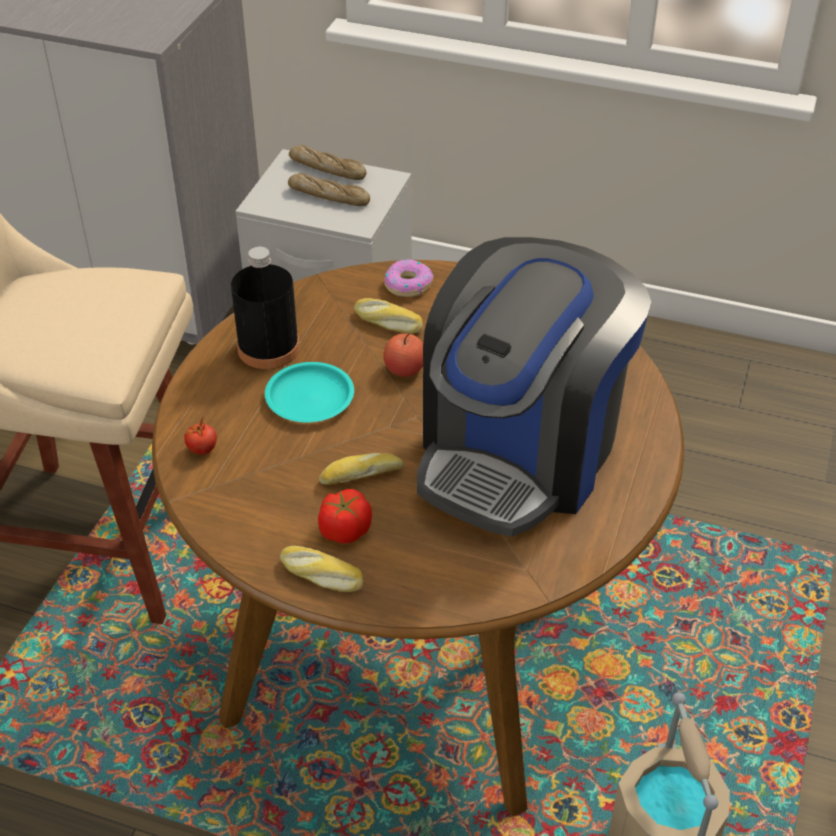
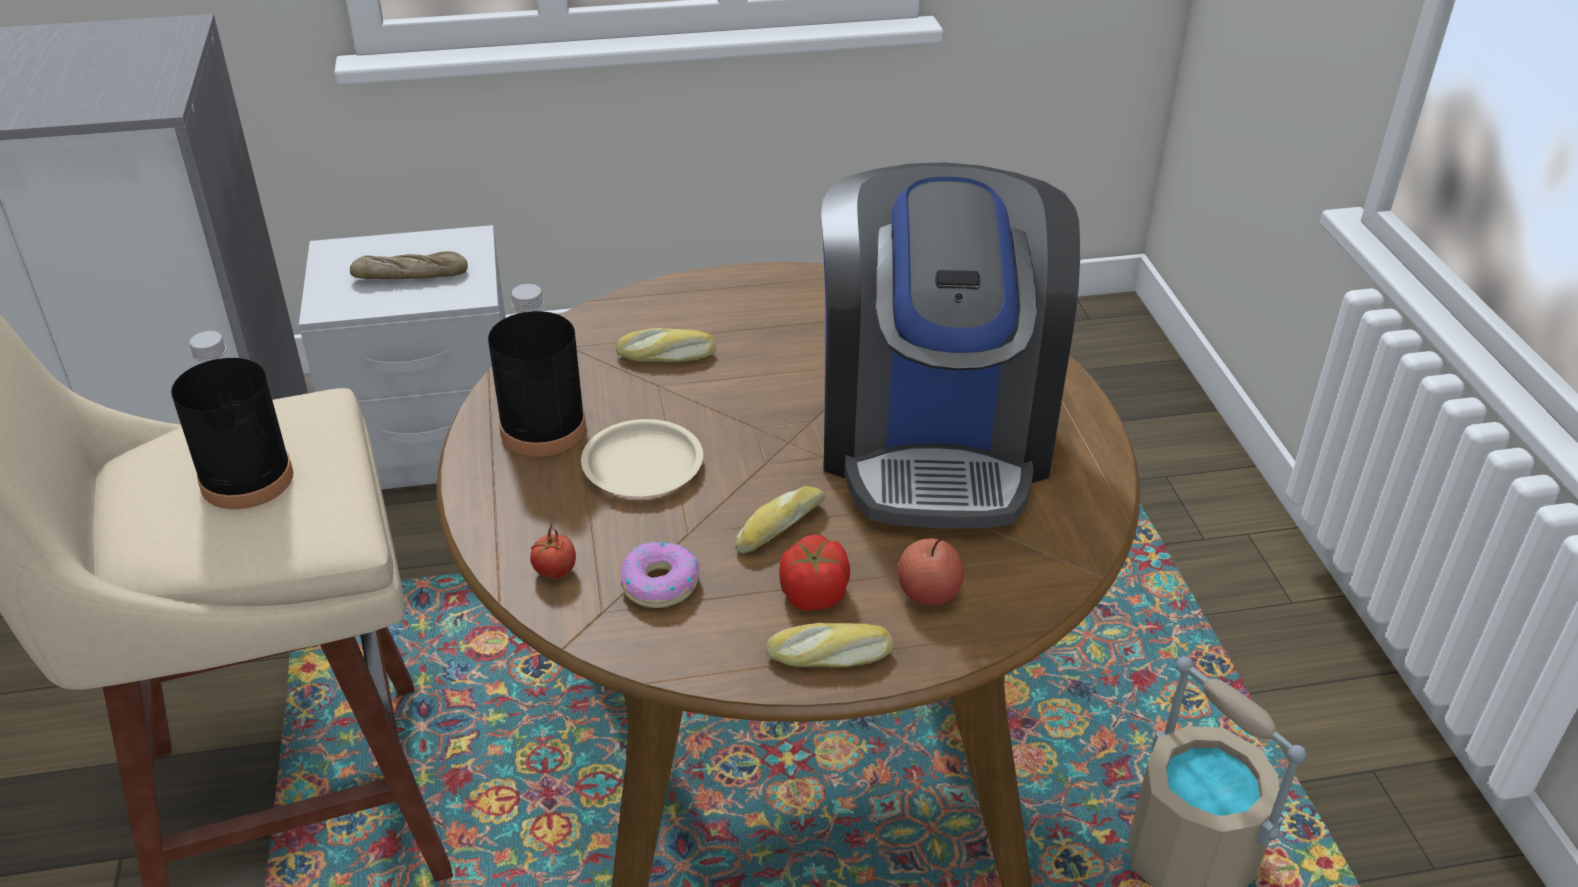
camera: 30 degrees left, 5 degrees down
(77, 319) = (247, 480): none -> black bottle
(310, 397) = (643, 465): turquoise plate -> beige plate
(327, 169) = (386, 247): bread -> none
(405, 369) = (730, 397): apple -> apple (928, 593)
(408, 284) = (655, 309): donut -> donut (659, 583)

